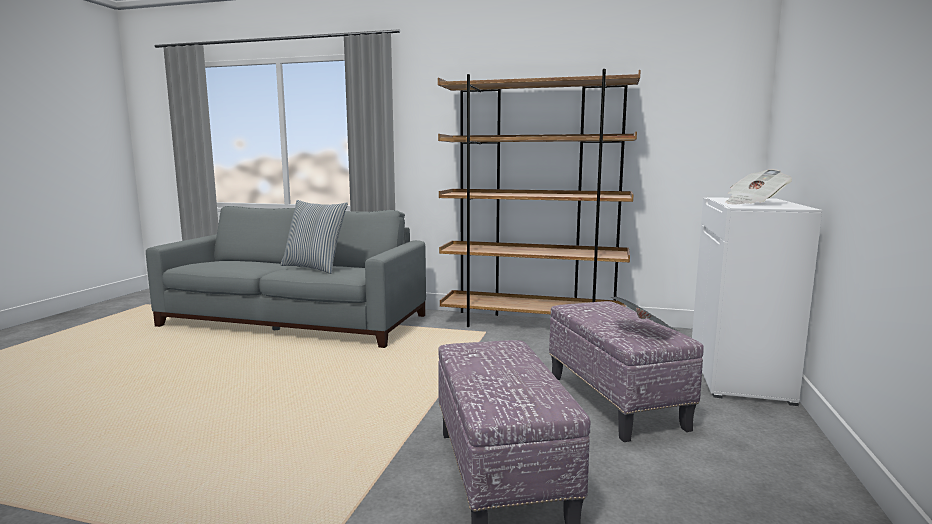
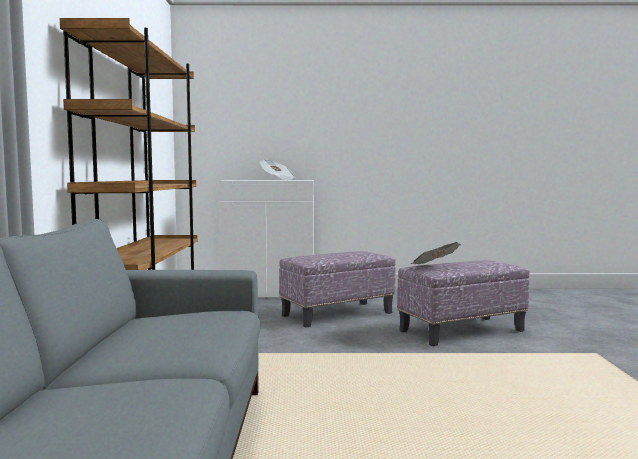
camera: 105 degrees left, 5 degrees down
(314, 268) = (171, 337): pillow -> none
(644, 331) = (363, 252): newspaper -> newspaper (434, 267)

